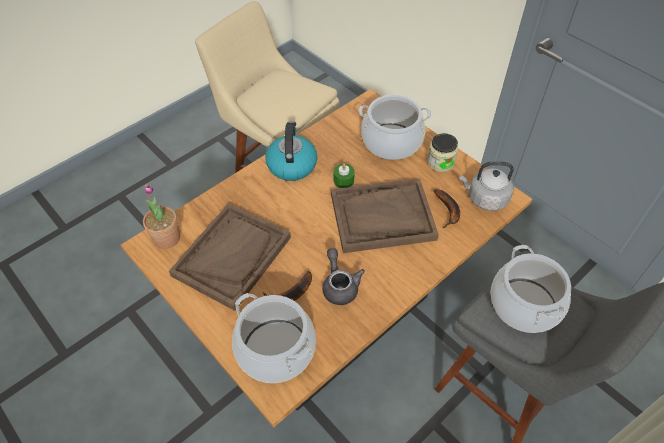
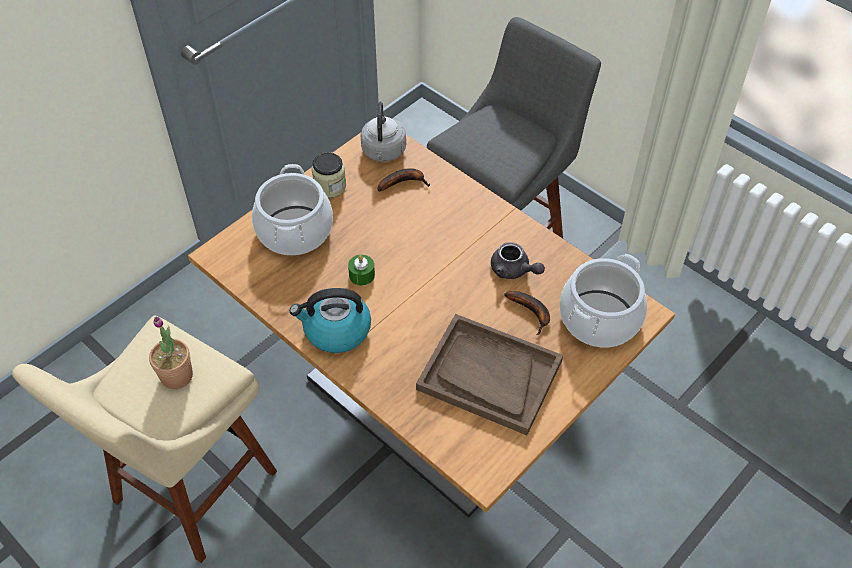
camera: 95 degrees left, 0 degrees up
(167, 238) = (470, 452): potted plant -> potted plant (176, 376)
(339, 285) = (513, 270): grey teapot -> grey teapot turned 120 degrees counterclockwise
(382, 217) = (417, 237): brown tray -> none
(524, 305) = (498, 145): cooking pot -> none

